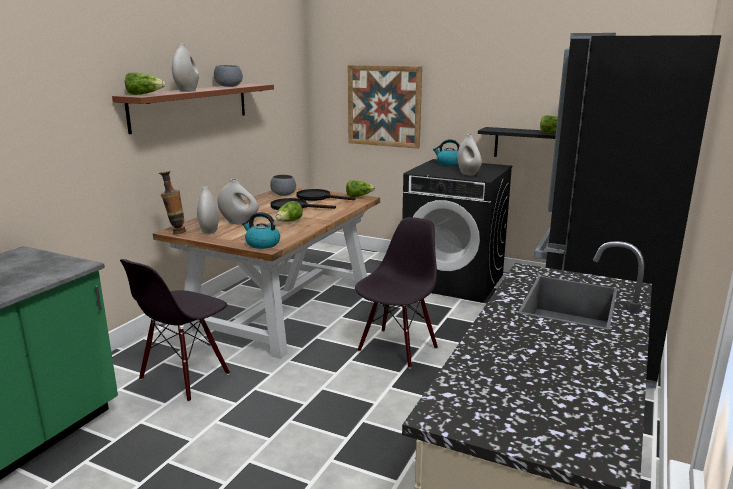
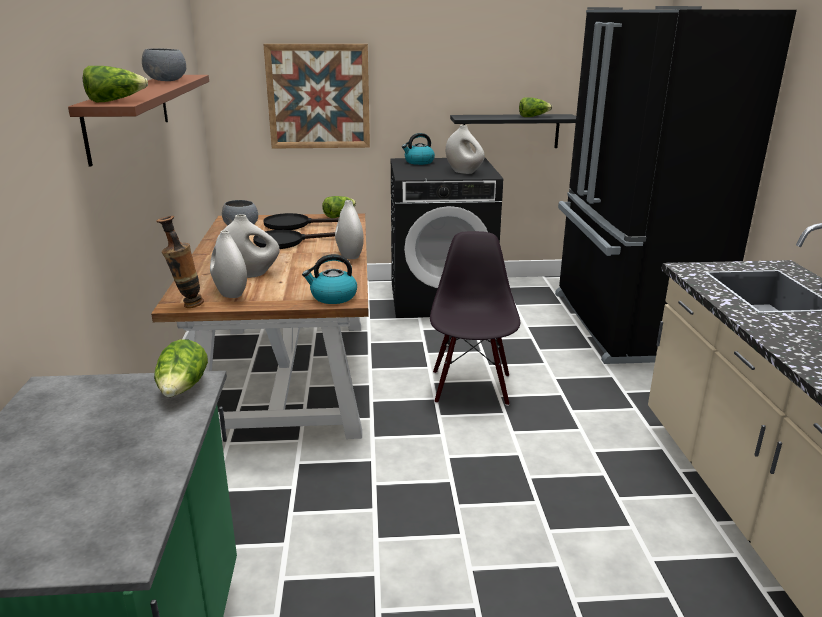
camera: 30 degrees left, 5 degrees up
(185, 377) = (270, 500): black chair -> none
(187, 91) = (147, 91): white vase -> white vase (349, 255)
(289, 222) = (314, 262): lettuce -> lettuce (183, 389)

